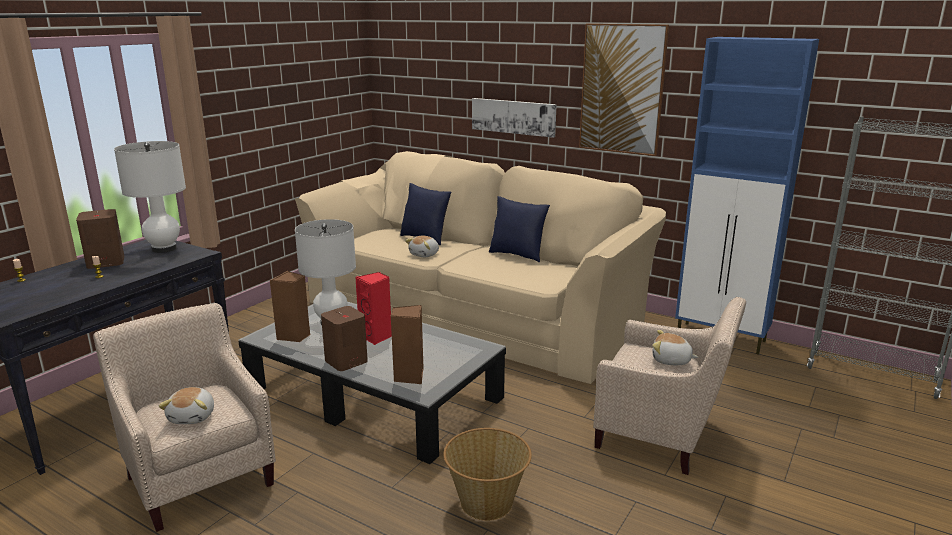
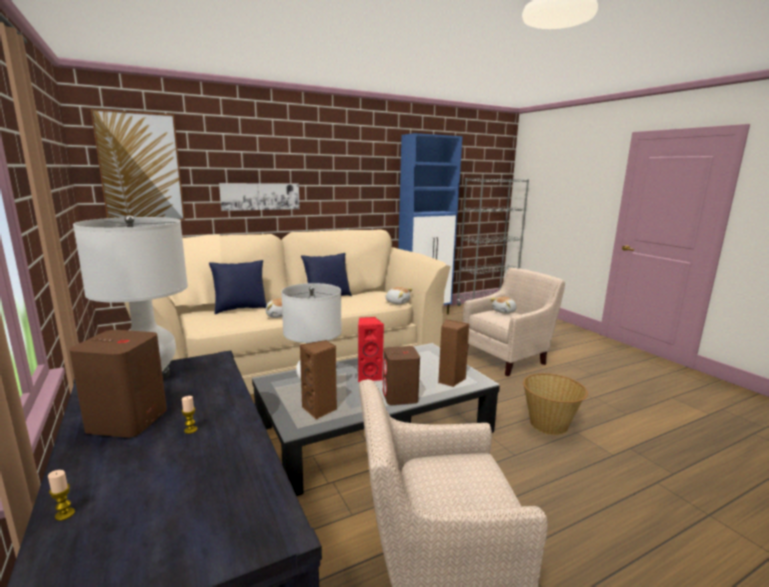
camera: 60 degrees left, 5 degrees down
(193, 416) = (479, 484): plush toy -> plush toy (397, 302)
(622, 89) = (345, 169): picture -> picture (141, 168)

